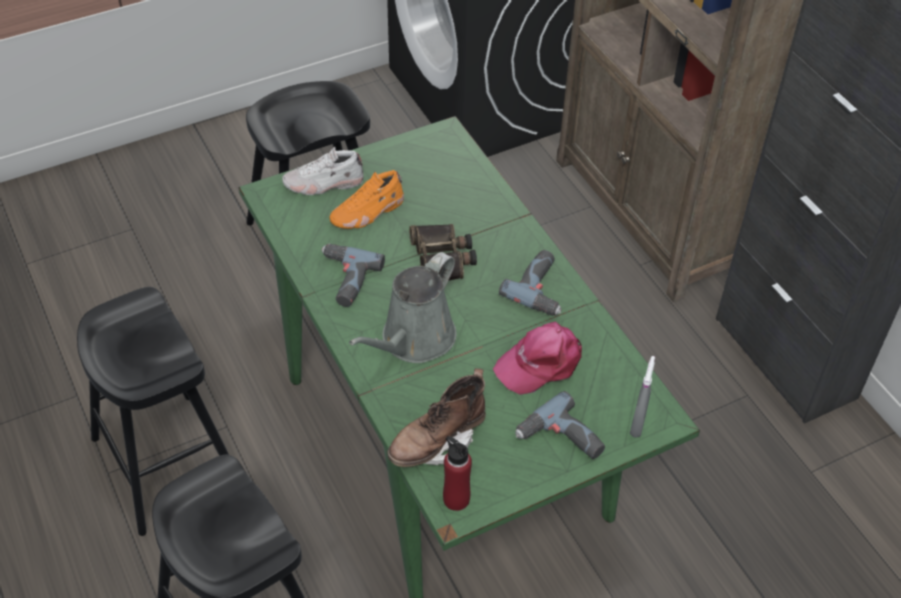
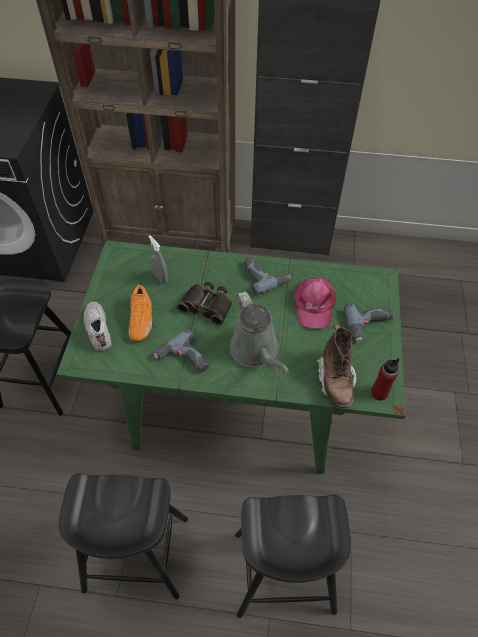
camera: 55 degrees left, 5 degrees up
(323, 184) = (97, 328): white shoe -> white shoe turned 135 degrees clockwise
(637, 424) = (379, 290): grey spray bottle -> grey spray bottle (160, 278)

